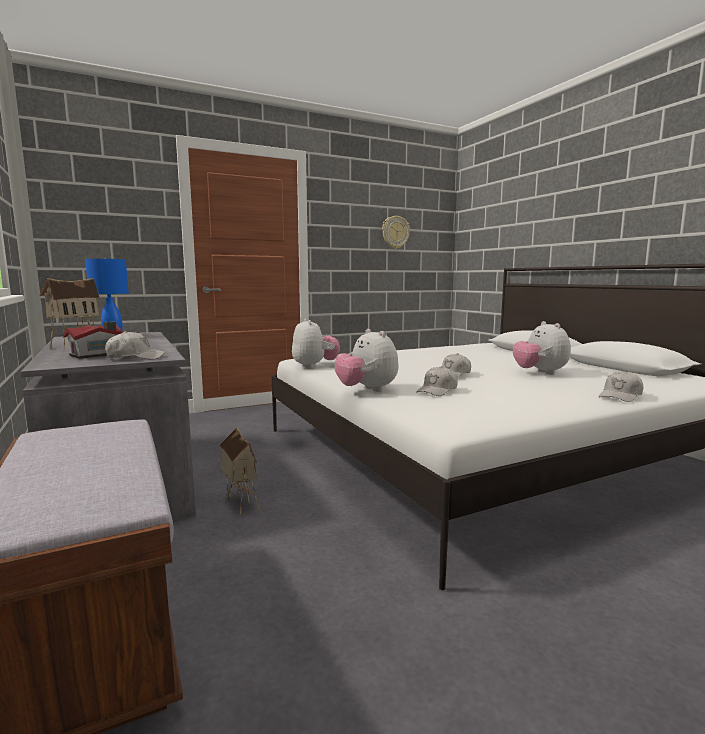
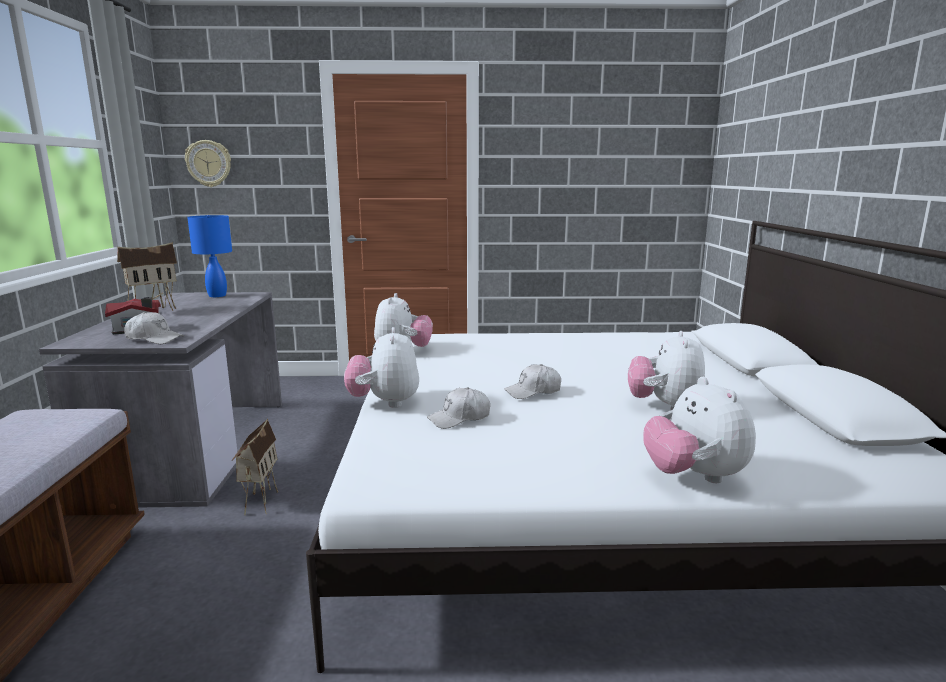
camera: 25 degrees right, 5 degrees up
(395, 232) = (609, 161): wall clock -> wall clock (209, 163)
(620, 396) = (694, 476): white cap -> plush toy

